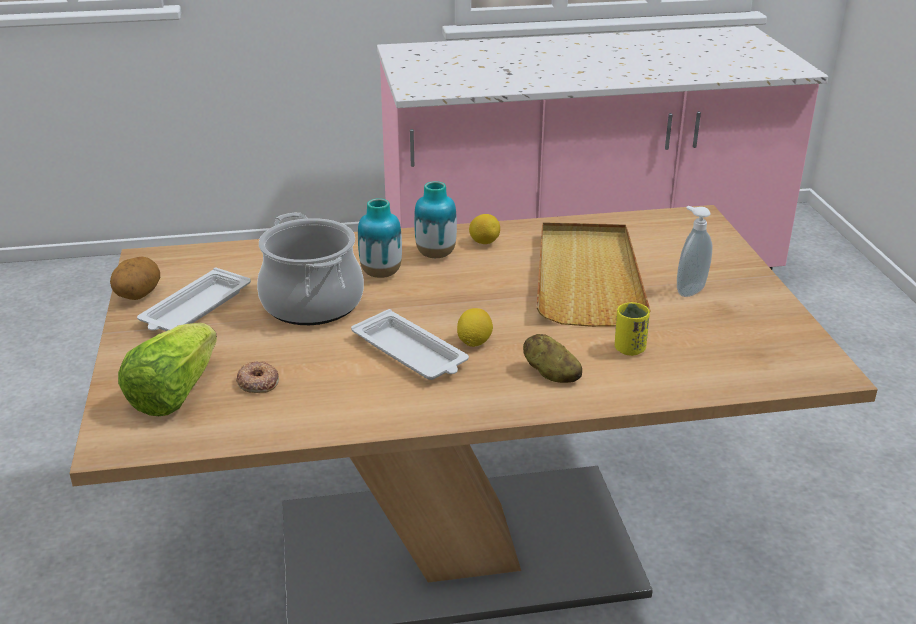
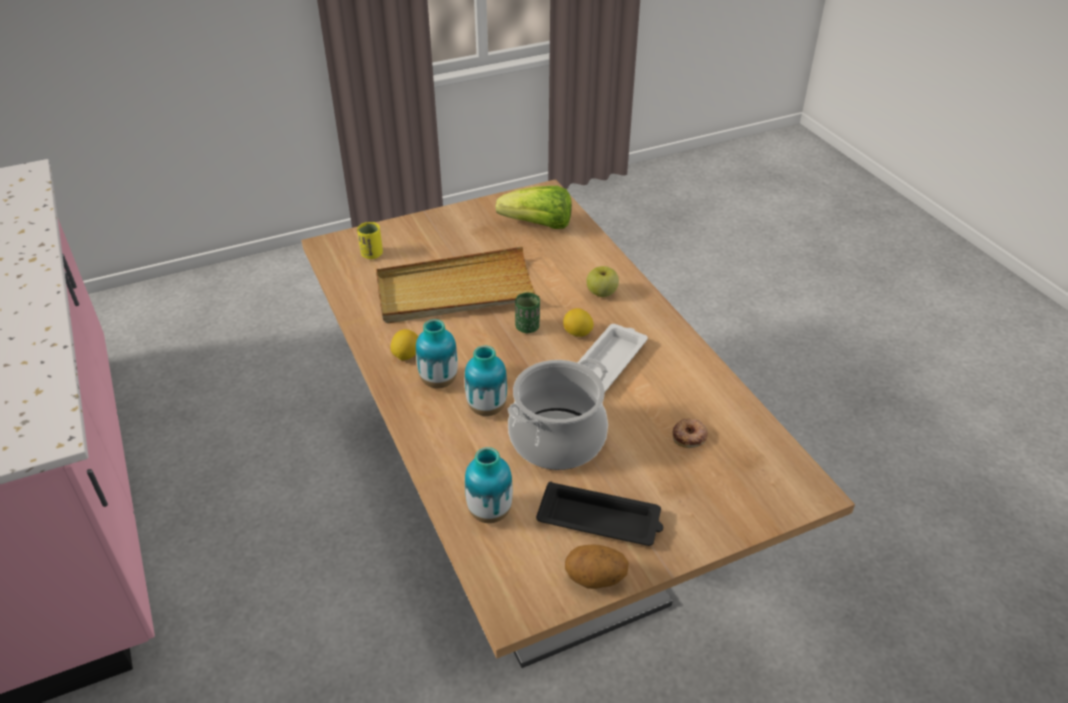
camera: 105 degrees left, 10 degrees up
(174, 393) = (732, 482): lettuce -> lettuce (538, 225)
(195, 309) = (601, 520): white tray -> black tray
(250, 260) = (490, 512): none -> vase
(501, 312) = (527, 327): none -> green cup
(550, 374) = (602, 293): potato -> apple
(629, 349) = (554, 264): yellow cup -> yellow cup (372, 254)
(689, 290) = (460, 244): soap dispenser -> none

